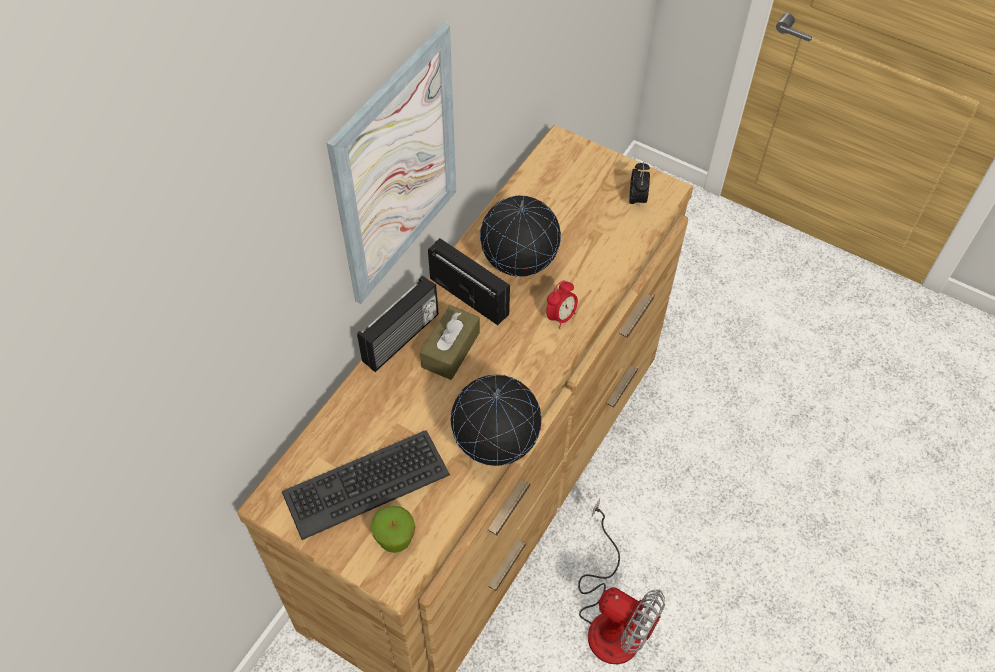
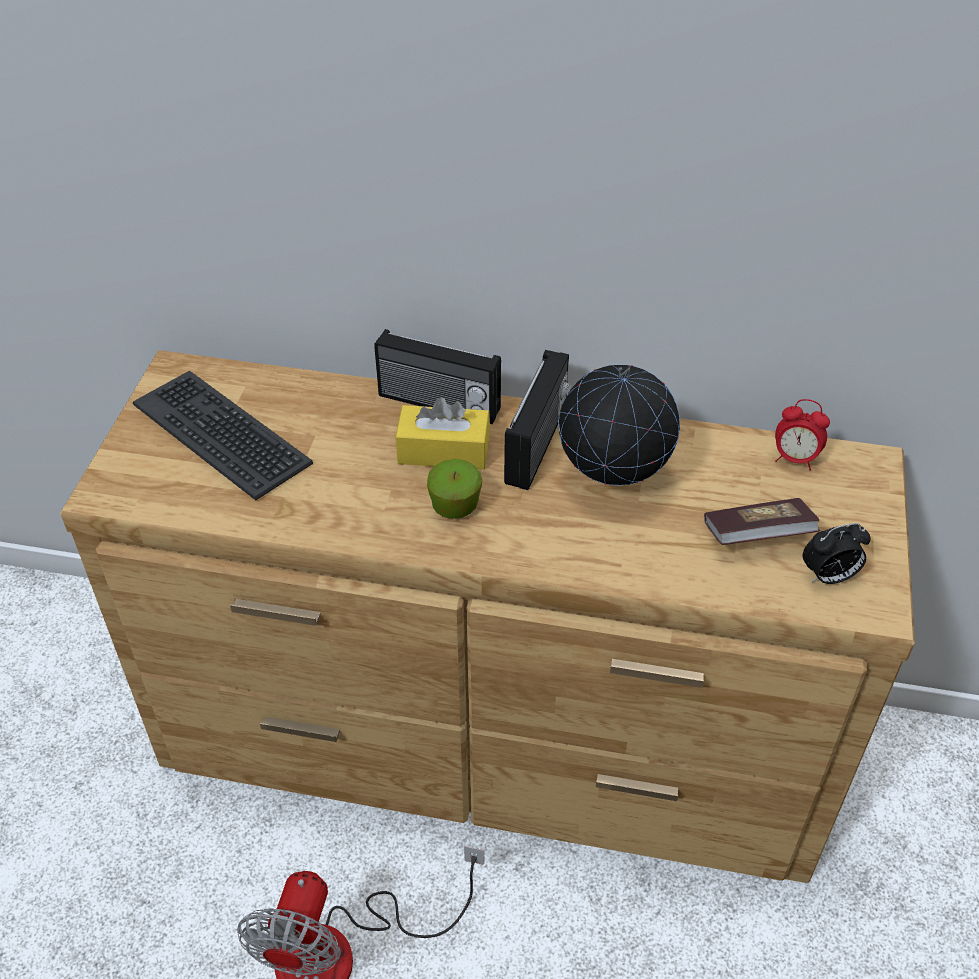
camera: 70 degrees right, 10 degrees down
(395, 537) = (157, 478): apple -> apple (455, 506)
(397, 169) = (531, 188): picture -> none
(450, 350) = (443, 451): brown tissue box -> yellow tissue box
(495, 447) = (313, 533): globe -> none
(561, 317) = (554, 544): alarm clock -> alarm clock (795, 459)
(595, 218) = (757, 536): none -> book

